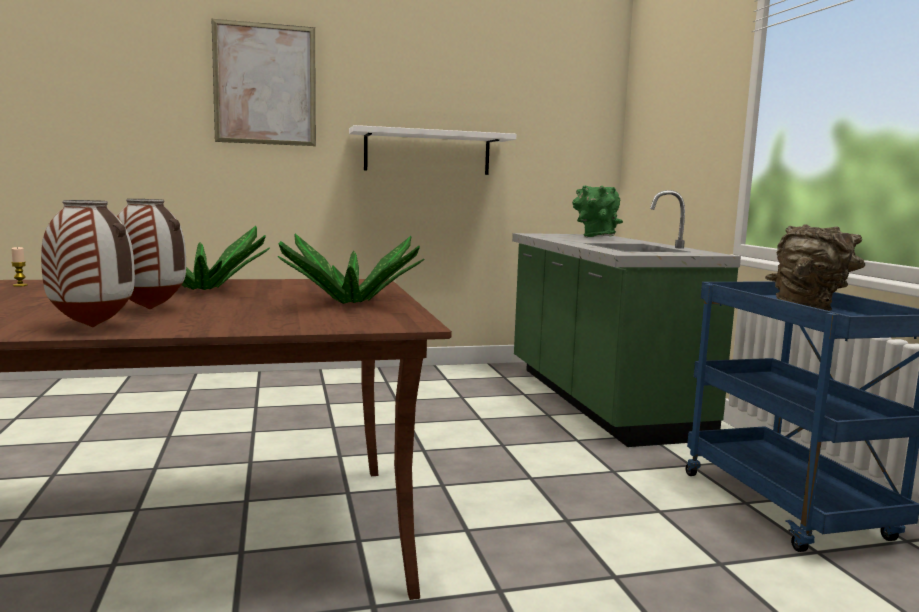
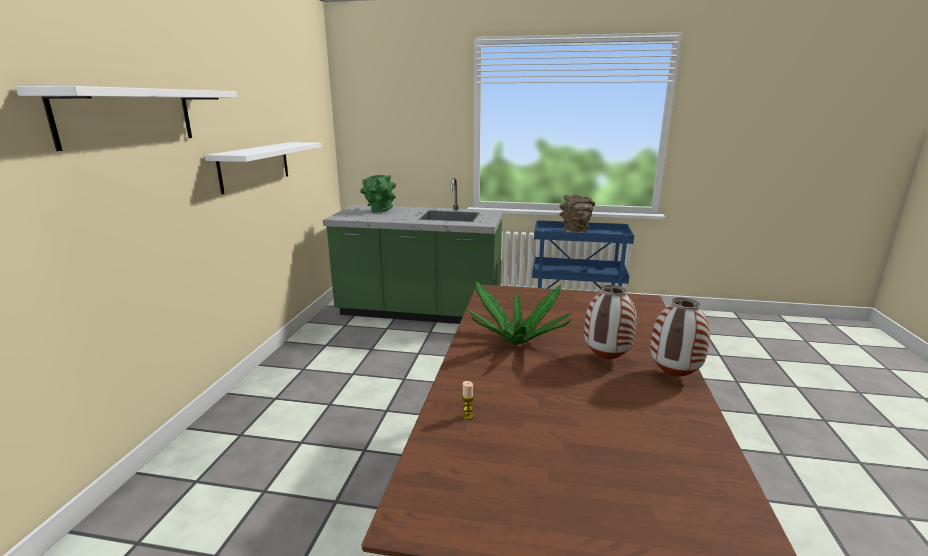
camera: 65 degrees left, 10 degrees up
(265, 84) = (128, 116): picture -> white shelf
(351, 302) = (580, 304): potted plant -> none

